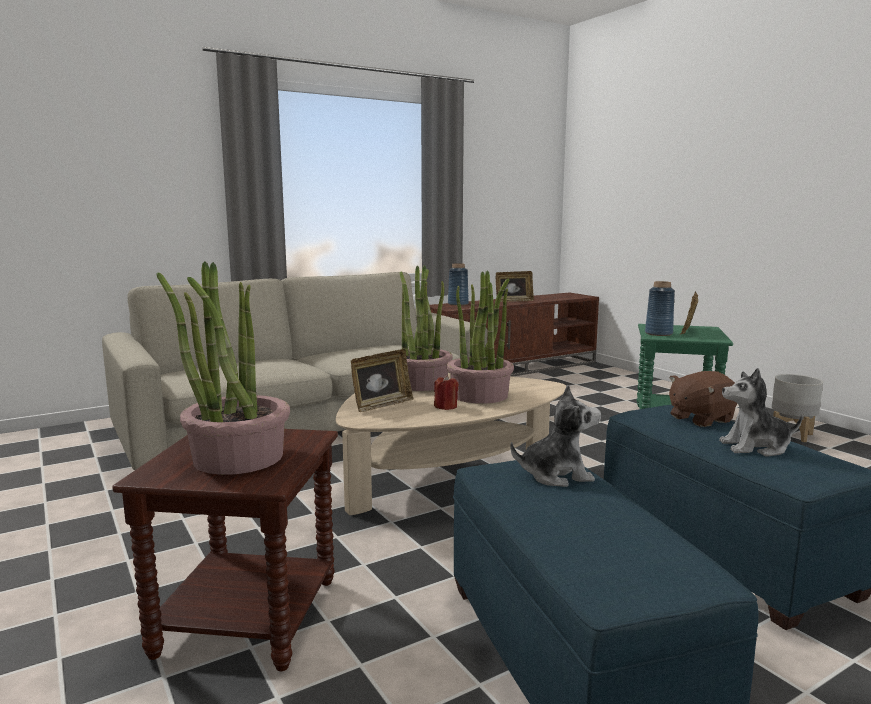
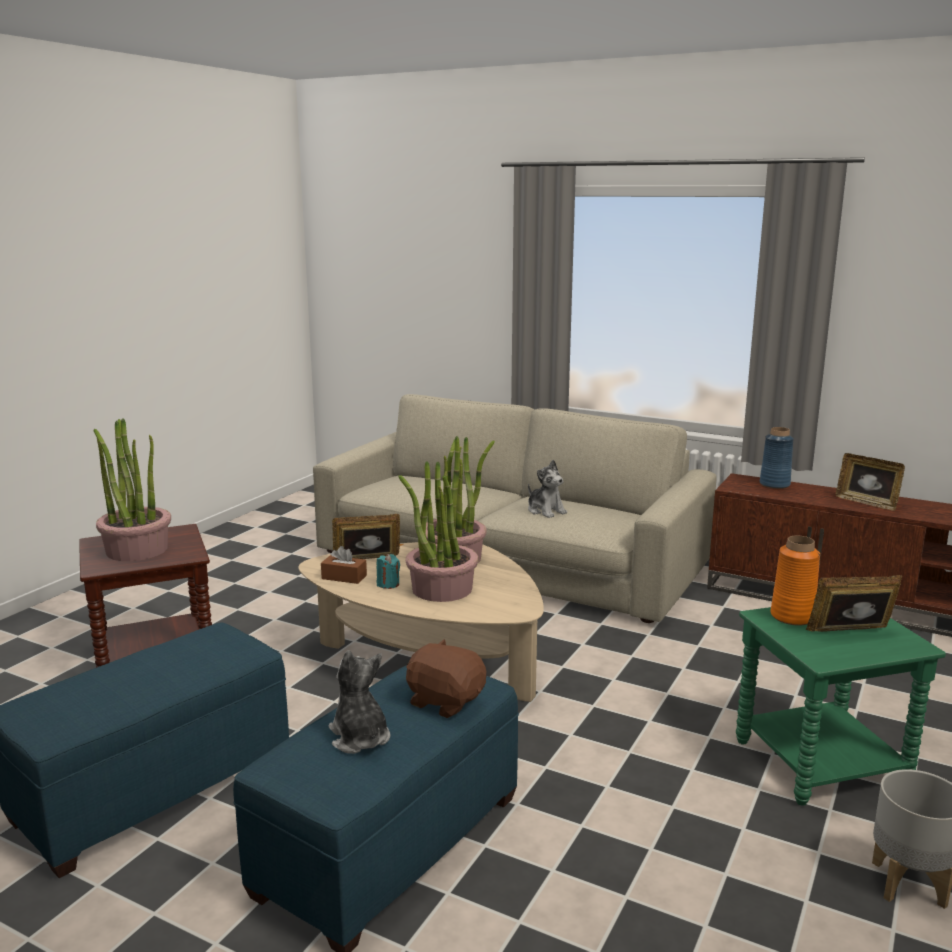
camera: 60 degrees right, 5 degrees up
(381, 405) = (367, 561): picture frame -> picture frame turned 150 degrees clockwise
(406, 416) = (344, 577): none -> brown tissue box
(446, 407) = (388, 584): red candle -> turquoise candle
(556, 475) = (217, 656): plush toy -> plush toy (546, 511)
(658, 333) = (792, 616): blue vase -> orange vase

